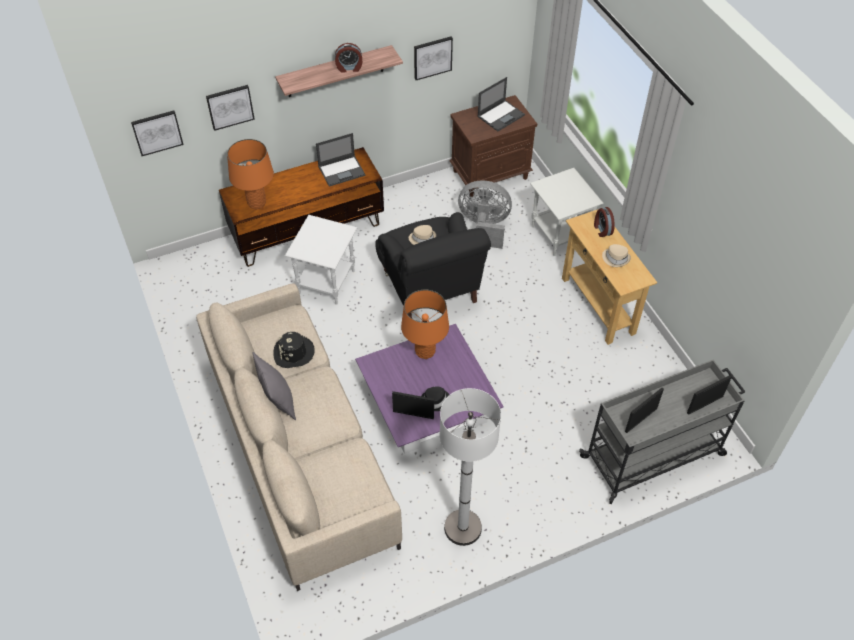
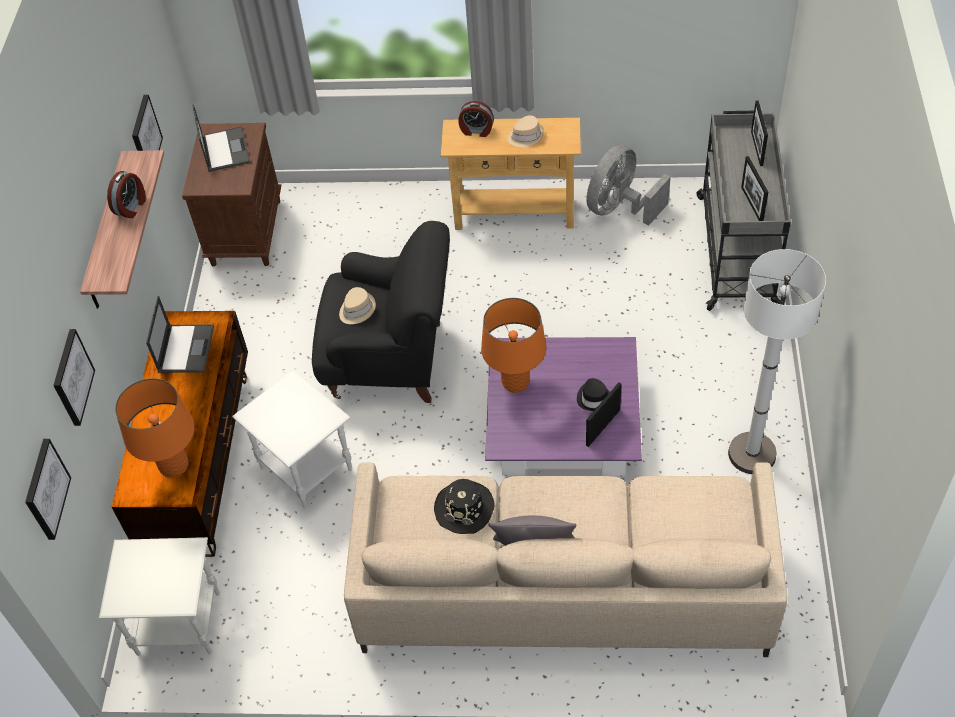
camera: 60 degrees left, 0 degrees up
(484, 227) = (327, 270): grey fan -> grey fan (620, 208)
(559, 234) = (388, 206): white side table -> white side table (177, 624)

